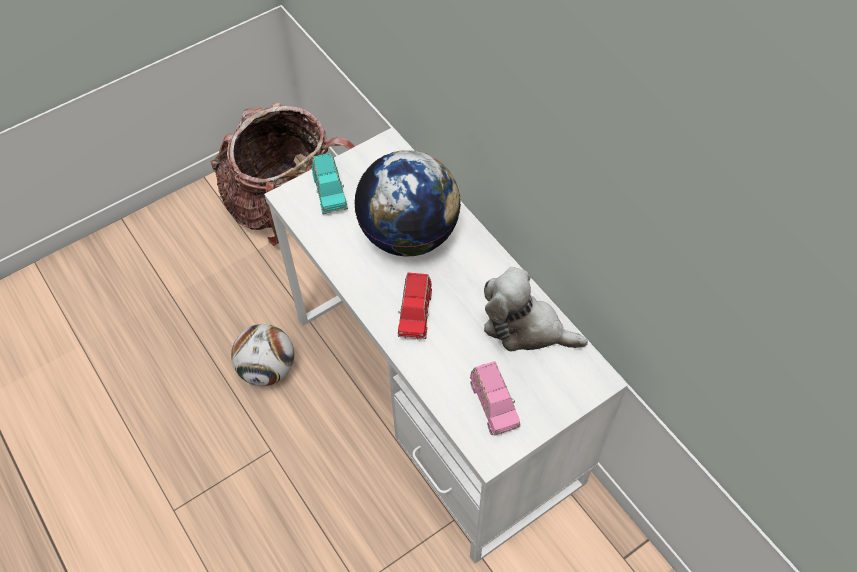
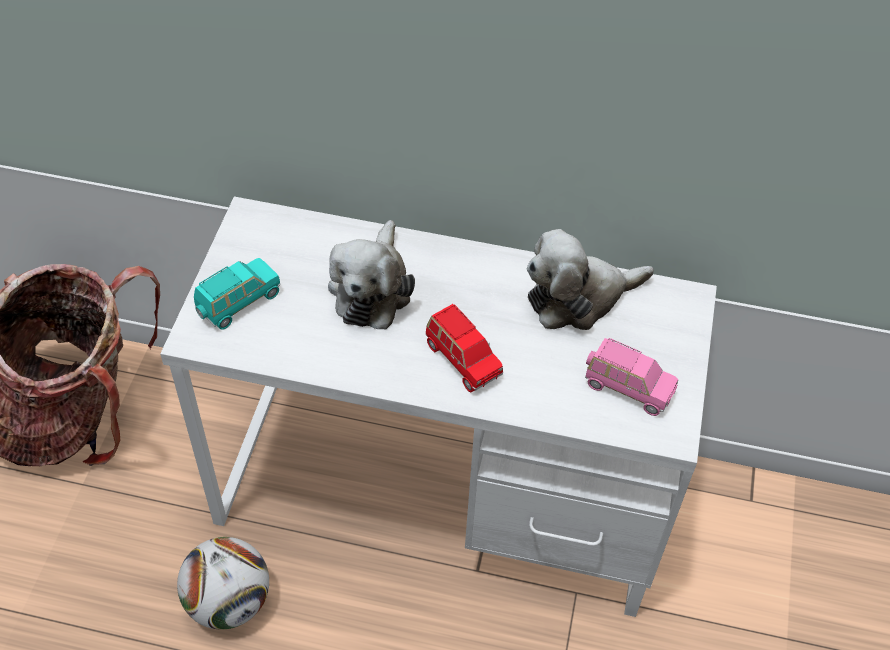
camera: 45 degrees left, 5 degrees down
(330, 193) = (238, 303): turquoise toy car -> turquoise toy car turned 75 degrees counterclockwise
(409, 234) = (372, 289): globe -> plush toy

